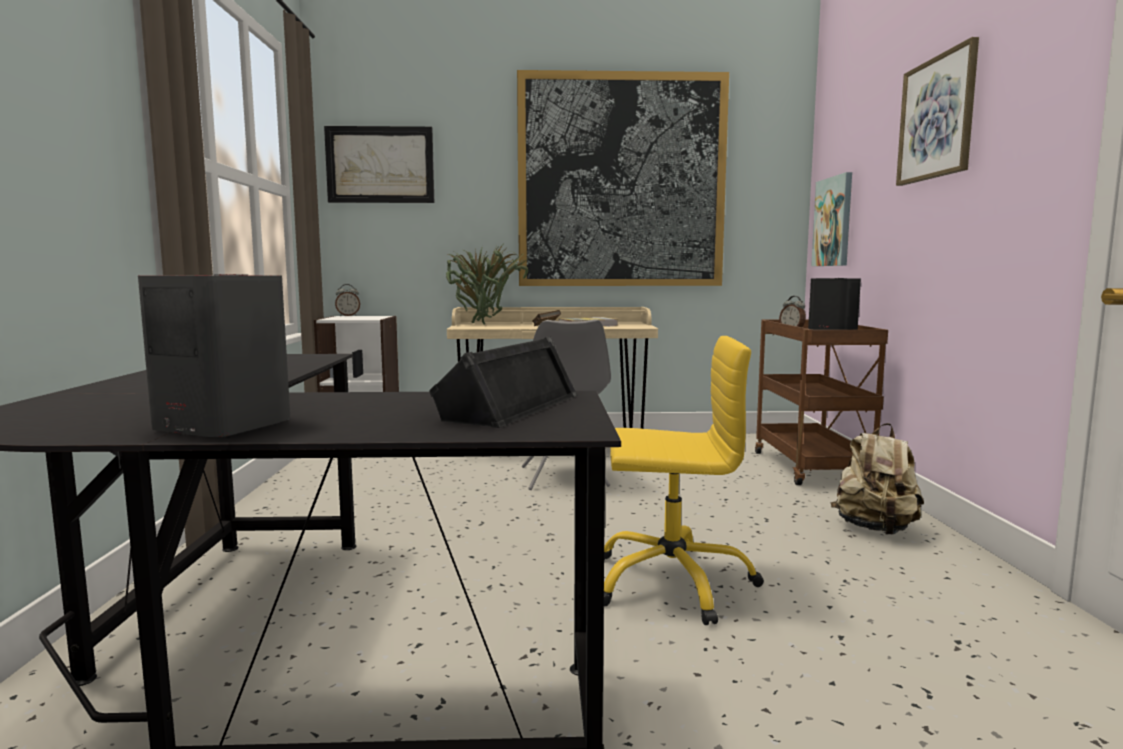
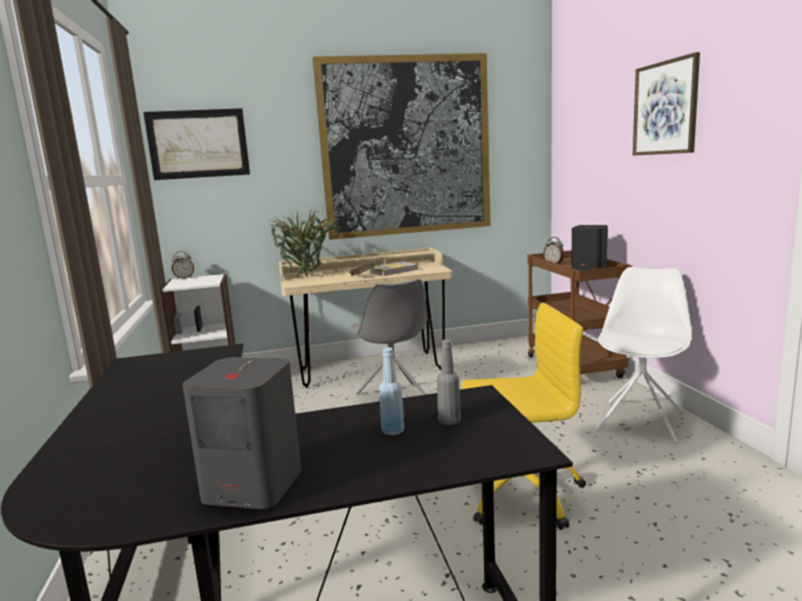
camera: 10 degrees left, 5 degrees up
(432, 407) = (393, 431): none -> blue bottle
(507, 406) = (449, 421): black speaker -> grey bottle
(833, 222) = (575, 173): picture -> none
(875, 529) = (640, 420): beige backpack -> white chair

